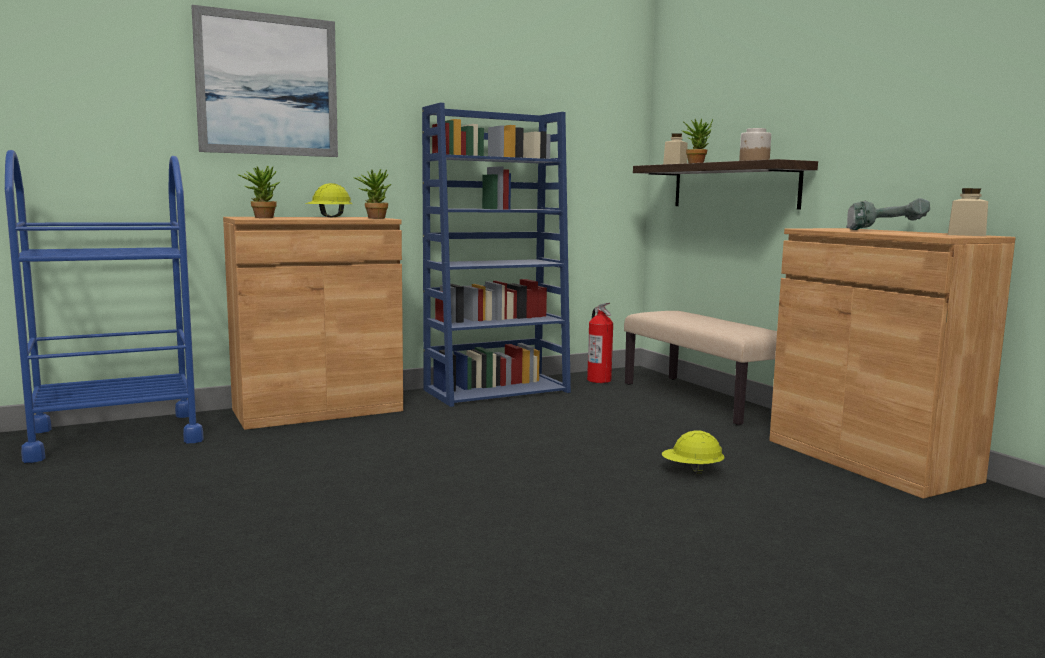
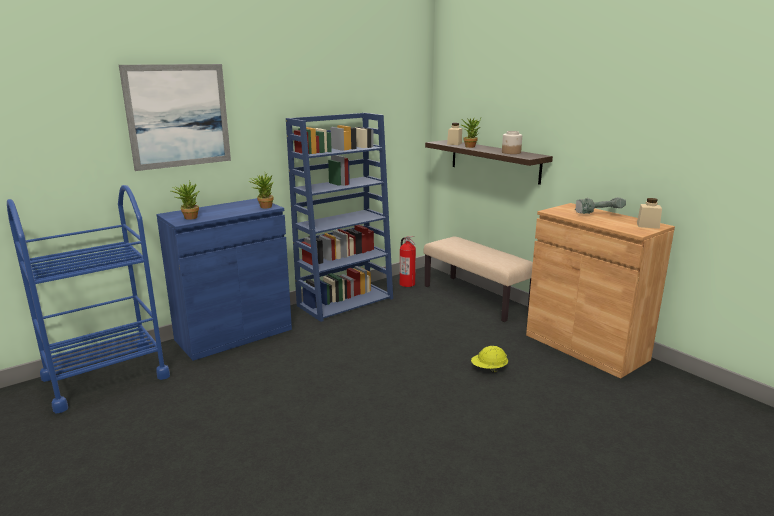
camera: 10 degrees left, 10 degrees up
(318, 410) = (234, 334): brown cabinet -> blue cabinet
(329, 217) = (231, 206): yellow hard hat -> none

